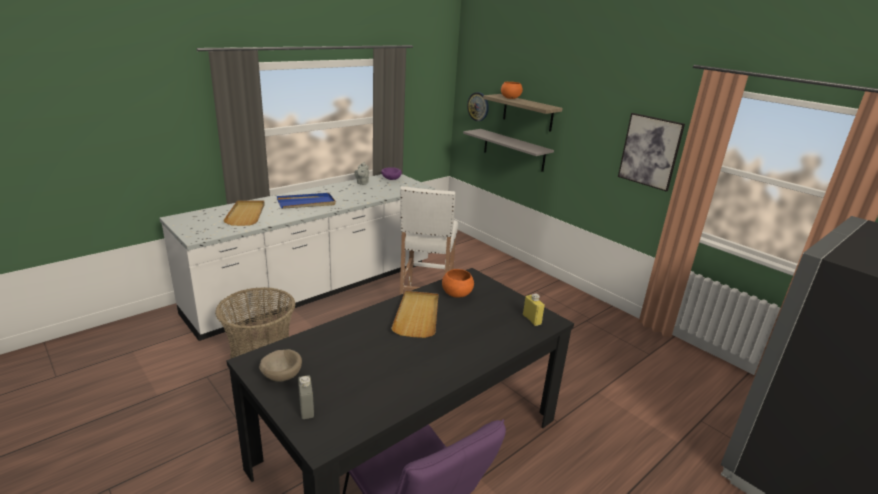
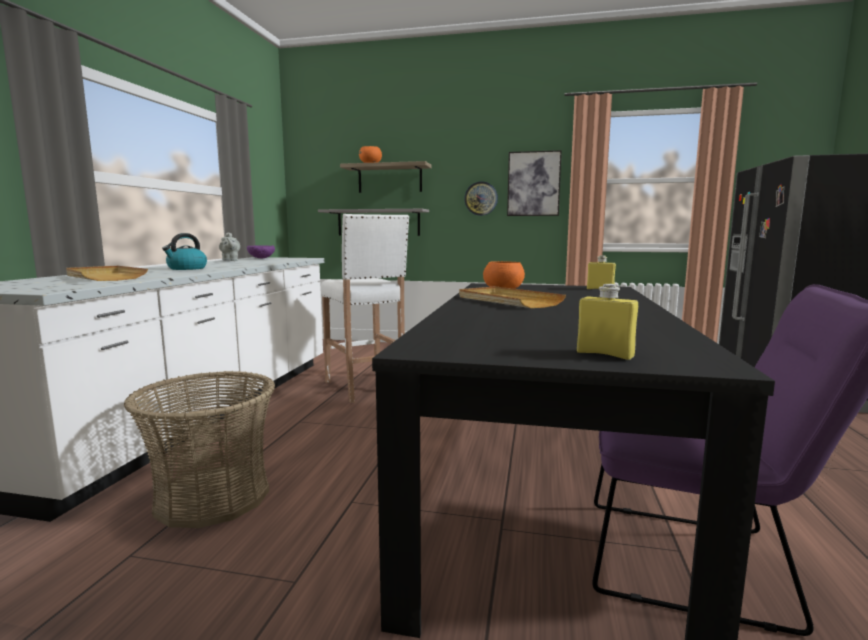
camera: 35 degrees left, 15 degrees down
(282, 375) = (493, 347): beige bowl -> none
(306, 203) = (186, 268): blue tray -> kettle
(306, 408) = (605, 354): grey bottle -> yellow bottle
(478, 106) = (322, 187): wall clock -> wall clock (481, 198)

